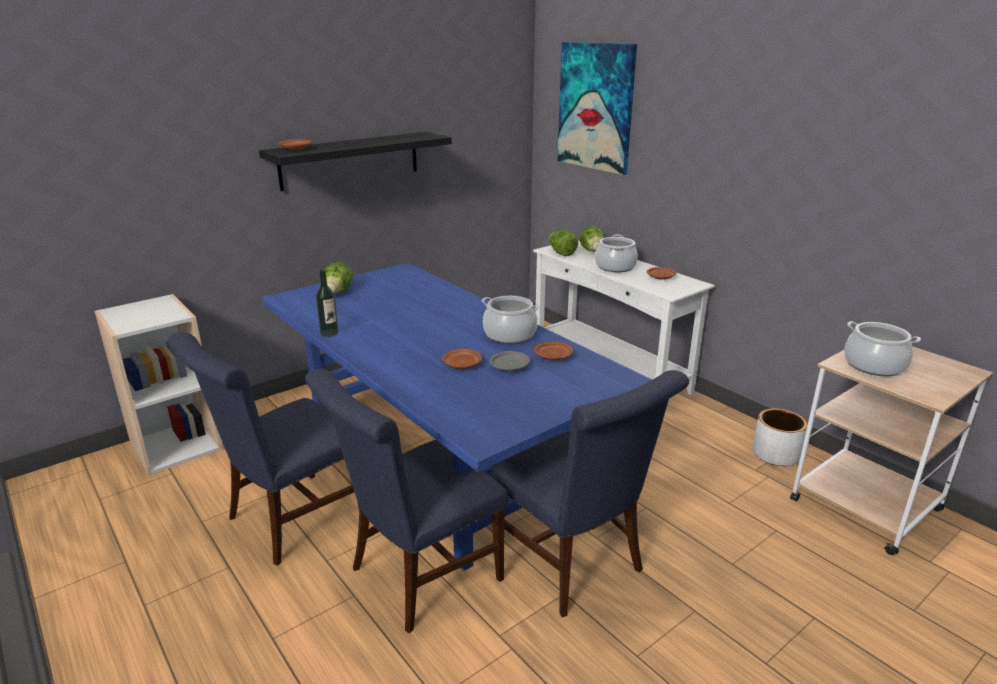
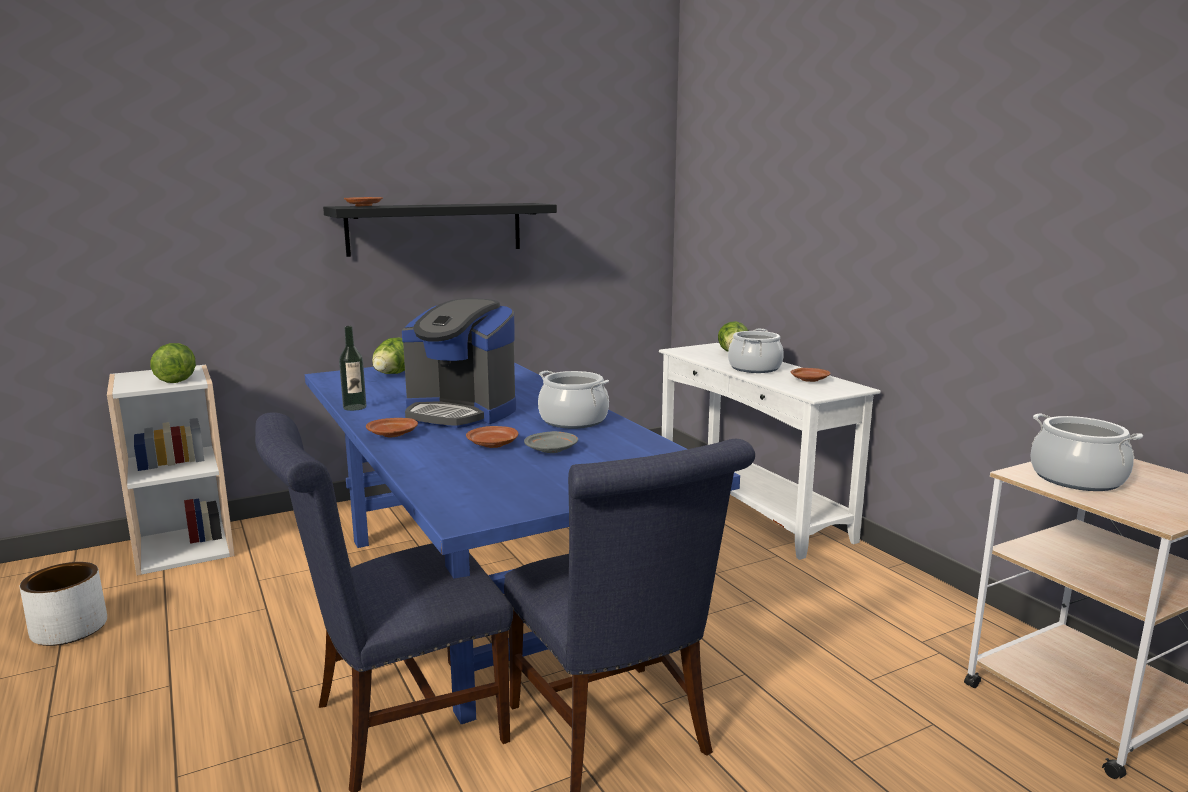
camera: 10 degrees right, 10 degrees down
(289, 521) = (269, 641): blue chair -> none
(418, 332) = (461, 412): none -> coffee machine
(553, 357) = (616, 443): brown plate -> brown plate (393, 434)
(561, 253) = (692, 353): lettuce -> lettuce (177, 379)
(595, 107) = (740, 176): picture -> none
(776, 454) = (958, 625): white planter -> white planter (70, 629)

